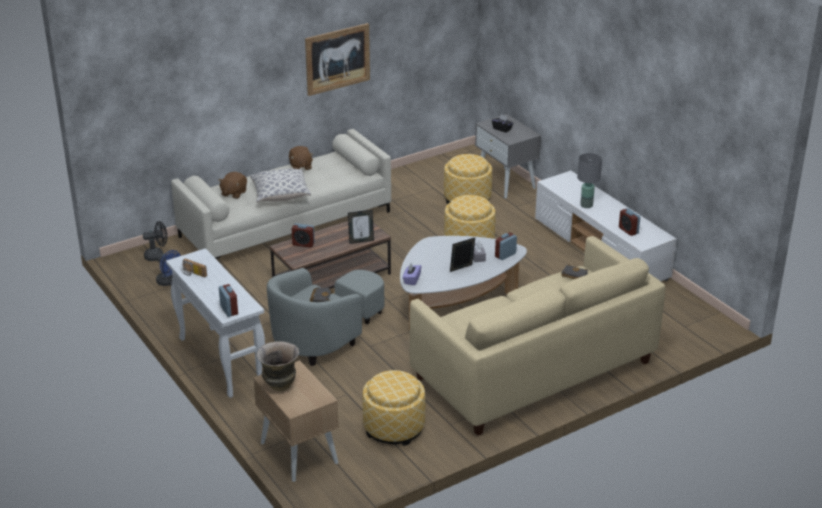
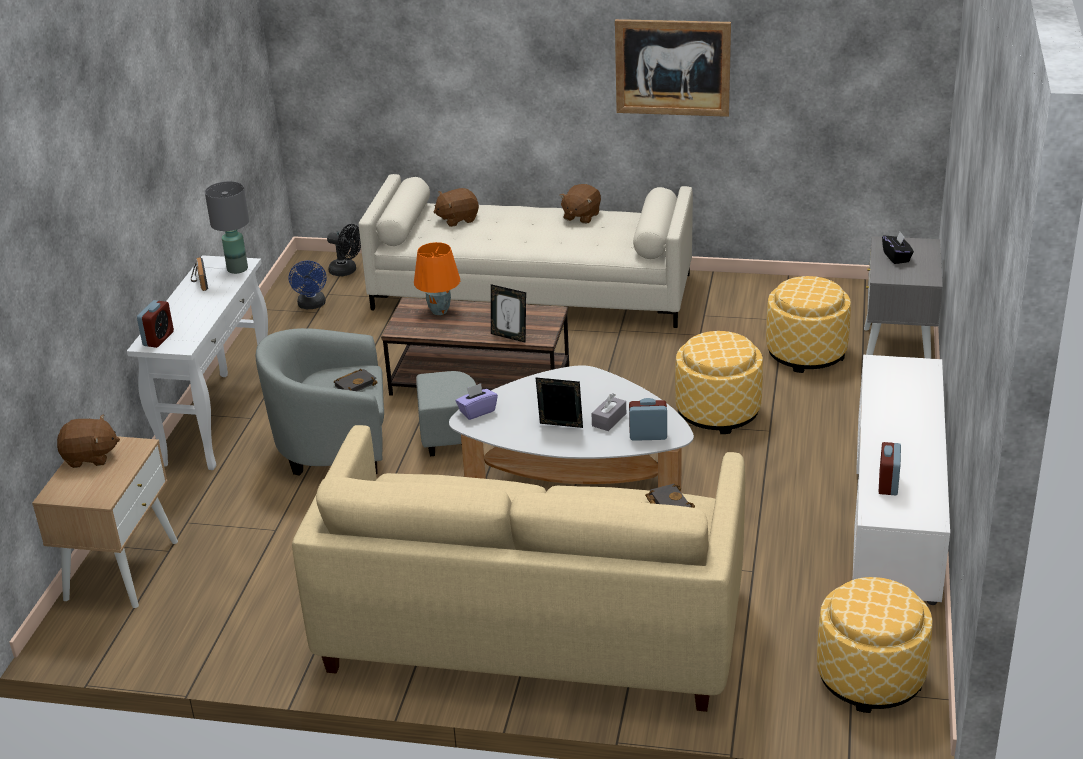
camera: 45 degrees right, 0 degrees up
(279, 385) = (90, 457): vase -> brown plush toy
(280, 195) = (502, 241): pillow -> none
(303, 244) = (440, 311): alarm clock -> orange table lamp
(394, 428) = (256, 602): ottoman -> ottoman (870, 677)
(586, 205) = (881, 419): grey table lamp -> grey table lamp (237, 269)

